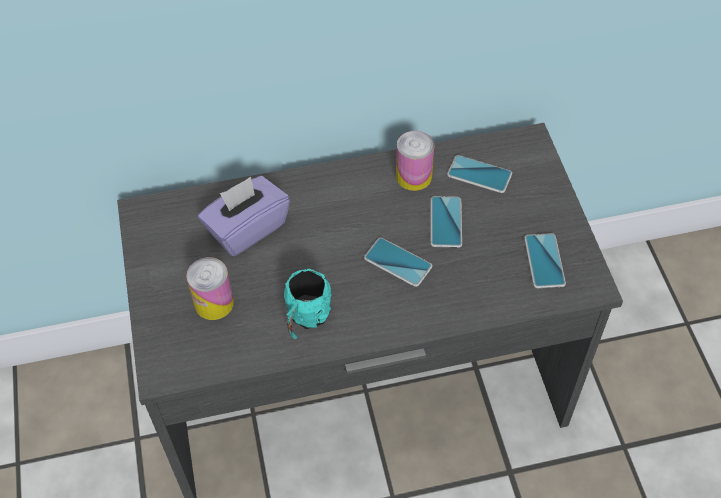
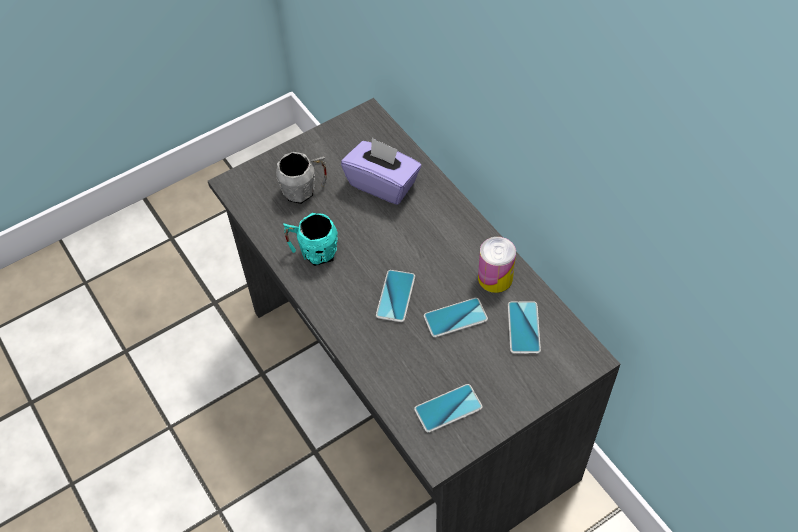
camera: 70 degrees right, 0 degrees up
(214, 303) = (304, 190): can -> grey mug

